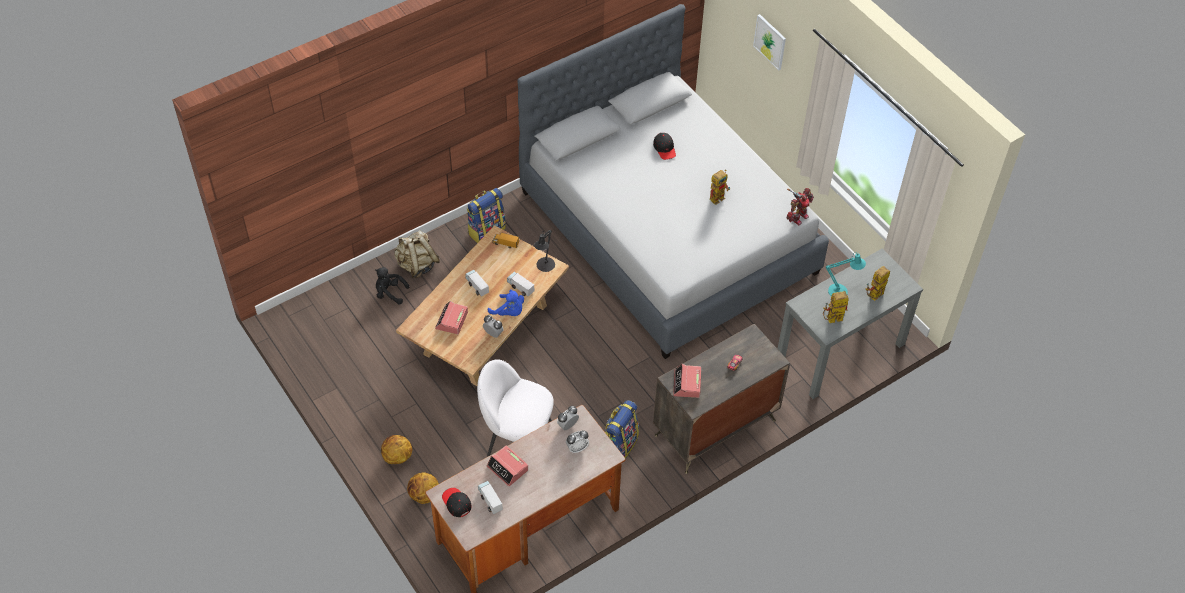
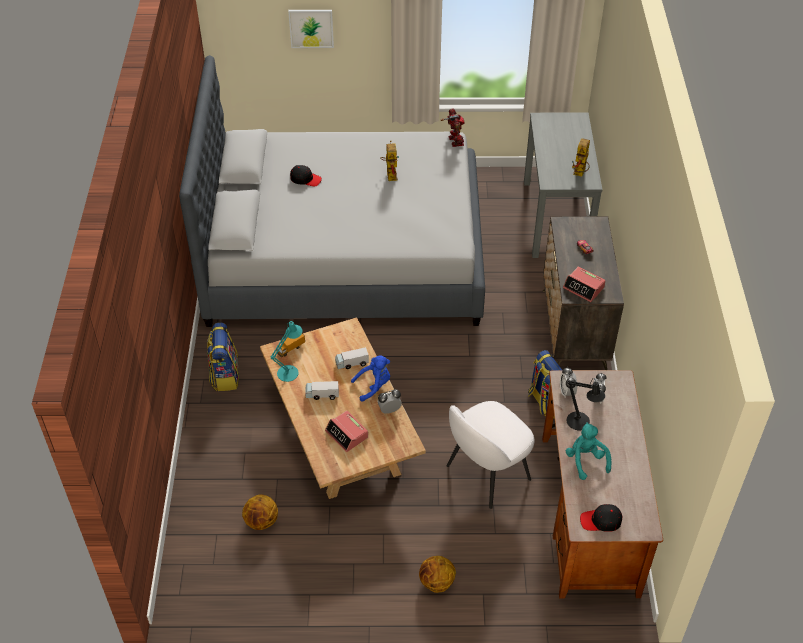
camera: 55 degrees left, 5 degrees down
(389, 293) = (230, 489): black plush toy -> none
(417, 265) = (216, 450): beige backpack -> none
(424, 495) = (498, 582): basketball -> basketball (261, 521)
(490, 500) = (614, 492): toy truck -> none
(507, 468) = (586, 460): alarm clock -> turquoise plush toy
(544, 266) = (343, 334): black table lamp -> black table lamp (580, 423)
(841, 291) = (555, 155): turquoise table lamp -> turquoise table lamp (290, 371)
(874, 297) = (575, 140): toy robot -> none

